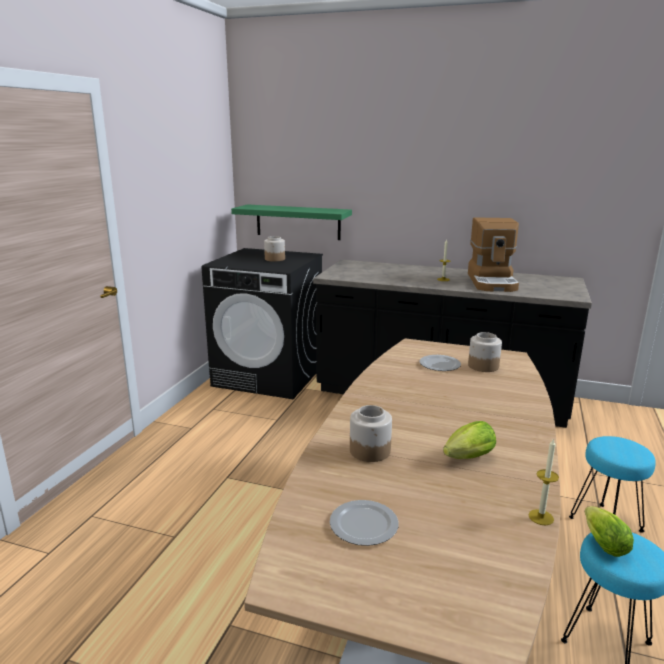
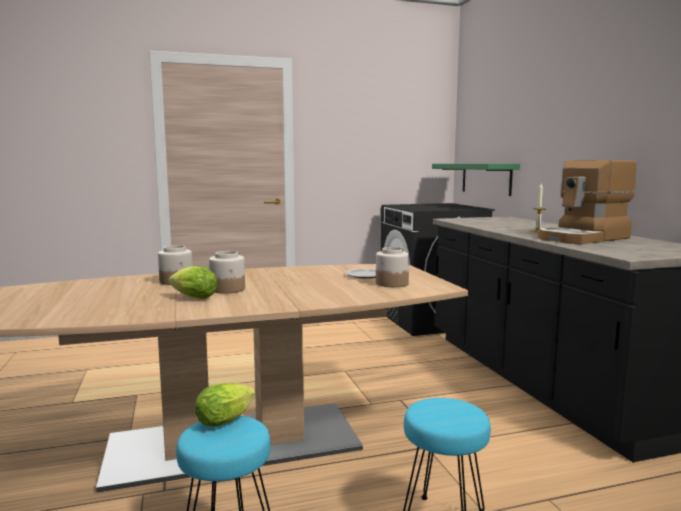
camera: 55 degrees right, 10 degrees down
(275, 259) = (441, 207): jar -> jar (228, 289)
(365, 525) = (78, 291): plate -> none
(541, 517) = (117, 319): candle -> none

